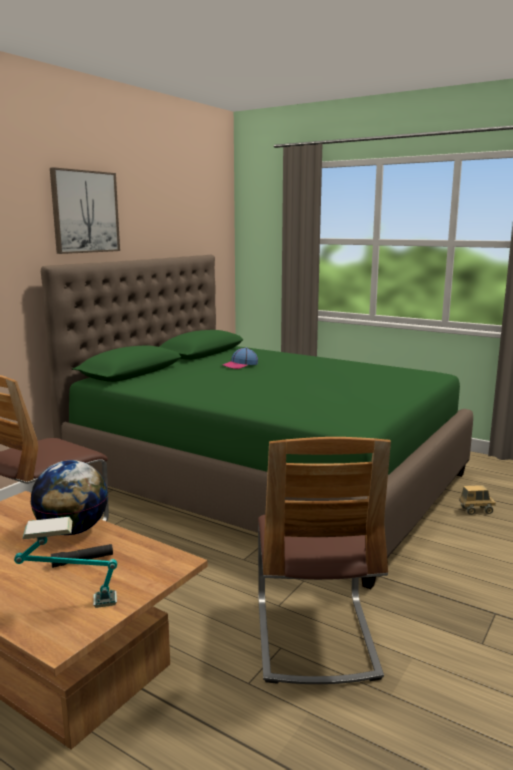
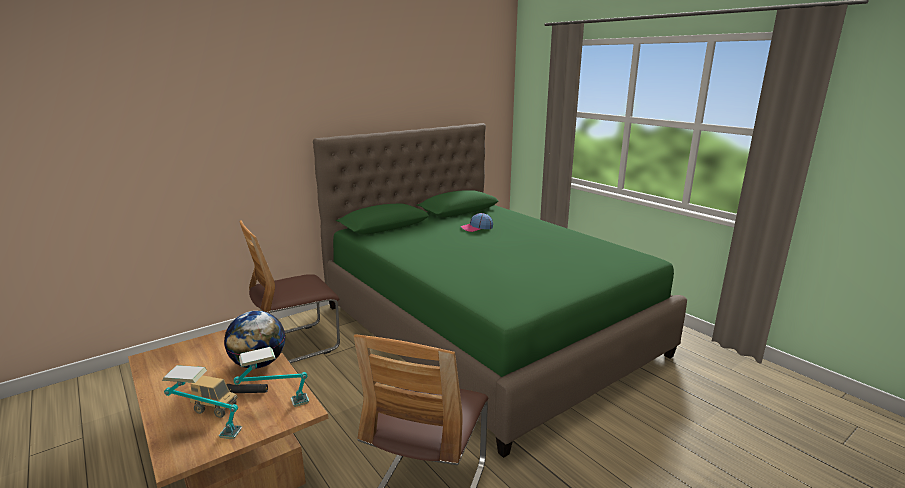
camera: 20 degrees right, 5 degrees up
(85, 212) = (358, 91): picture -> none
(138, 566) = (275, 407): none -> table lamp
(476, 511) = (659, 399): toy truck -> toy truck (215, 409)

